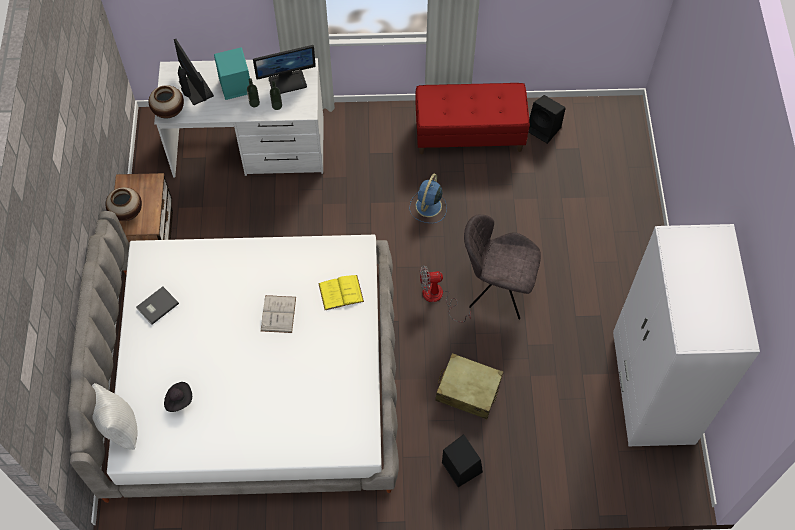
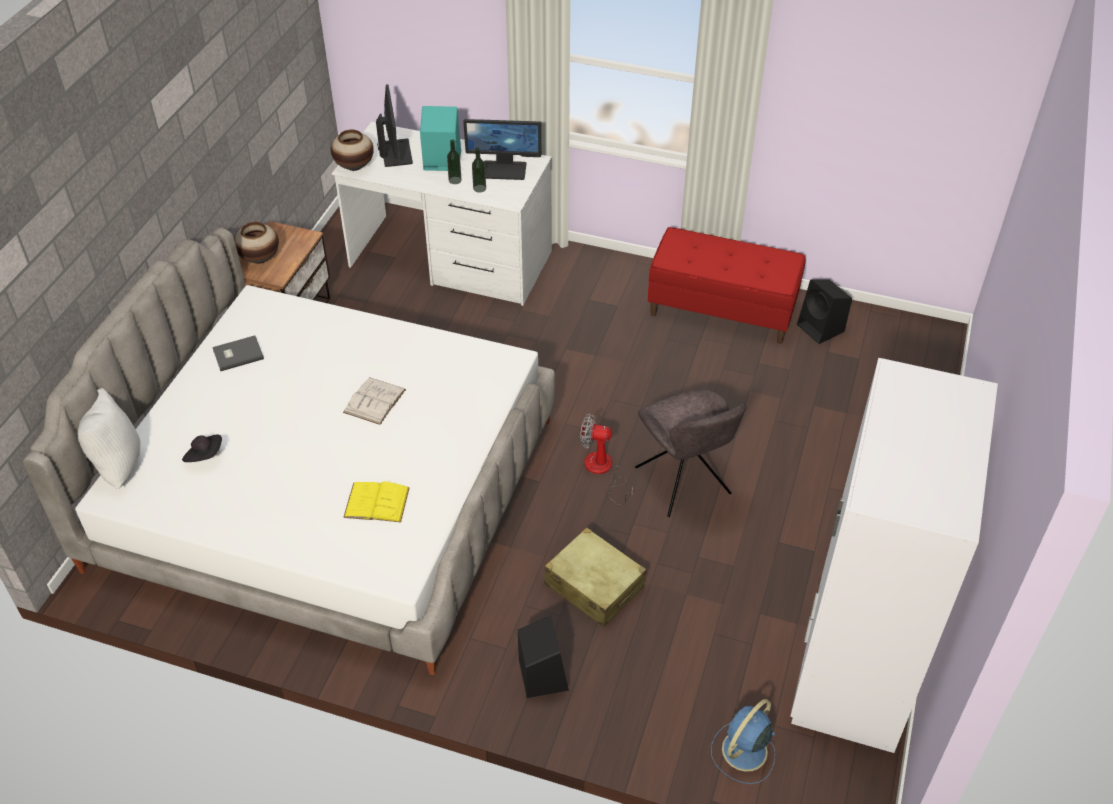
camera: 20 degrees right, 15 degrees down
(341, 292) = (463, 399): yellow book -> yellow book (376, 502)
(428, 207) = (635, 371): blue fan -> blue fan (743, 752)
(497, 290) = (684, 483): grey chair -> grey chair turned 150 degrees counterclockwise

